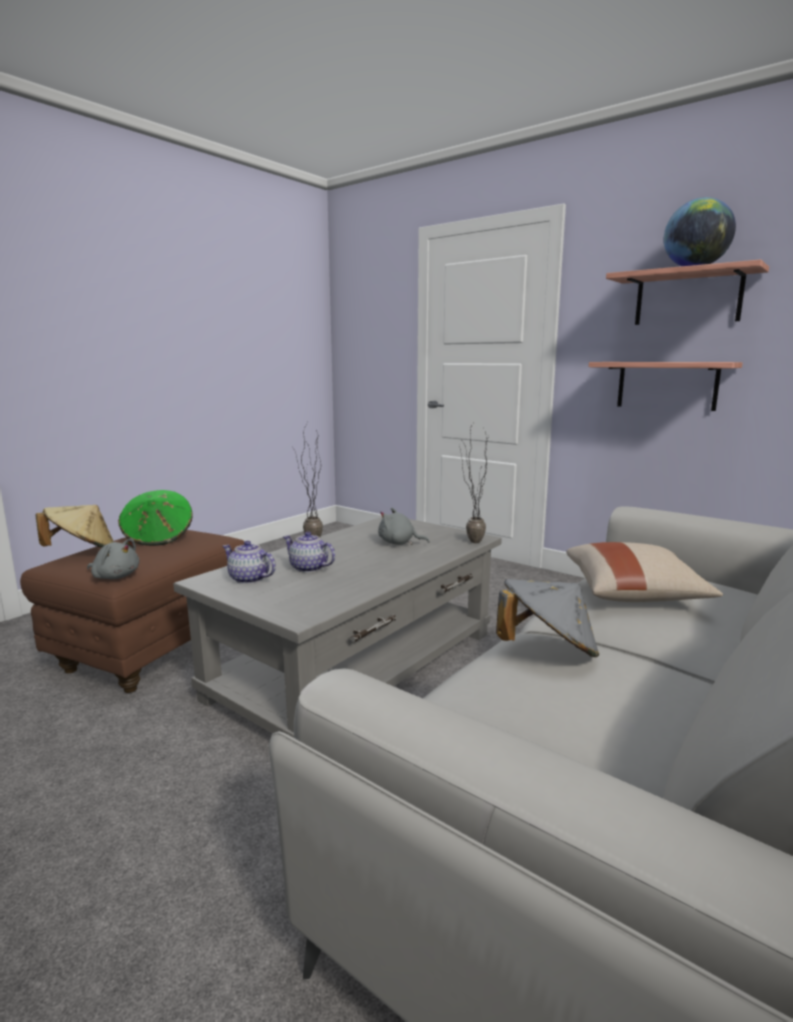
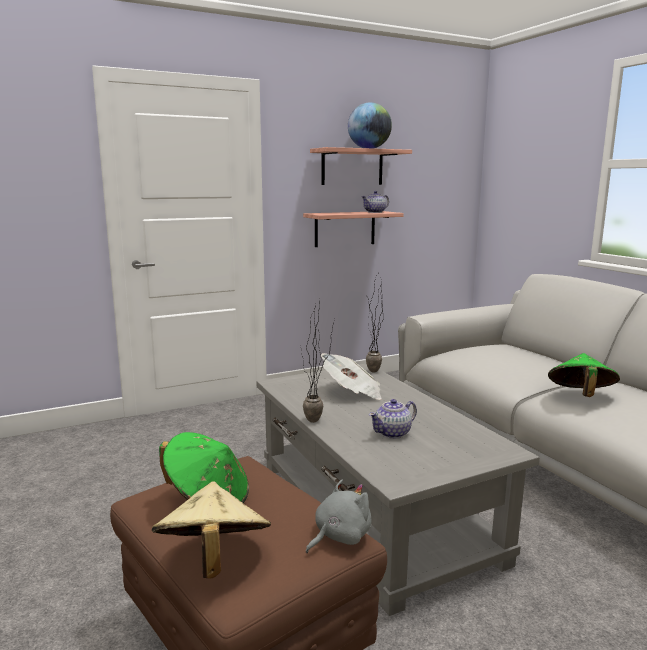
camera: 65 degrees left, 0 degrees up
(249, 579) = (406, 460): teapot -> teapot (375, 212)
(399, 543) = (352, 392): grey plush toy -> newspaper
(547, 650) = (580, 396): grey hat -> green hat
(634, 594) = (504, 361): beige pillow -> none

